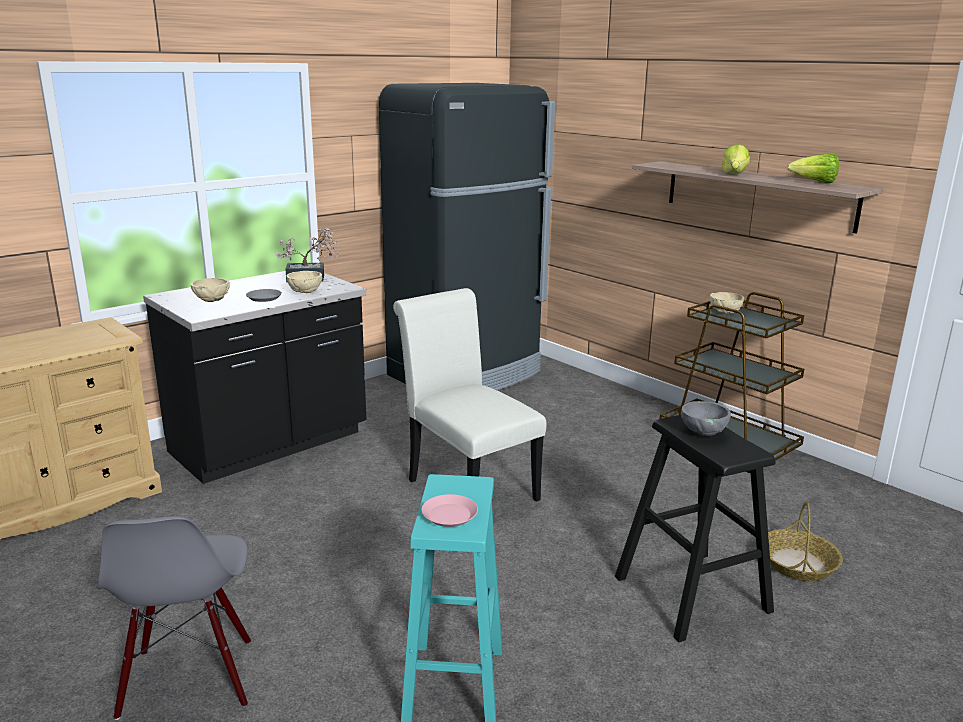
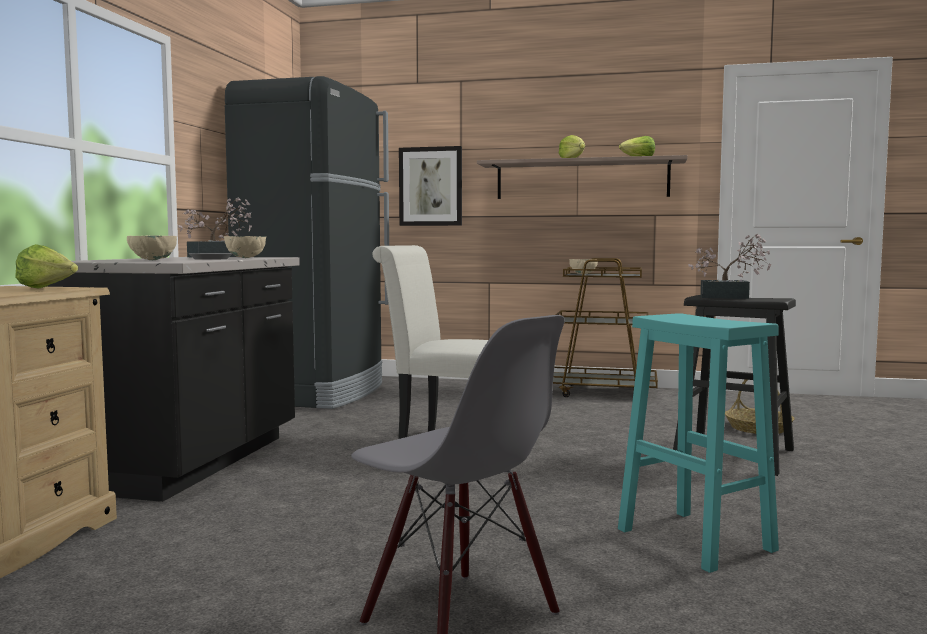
camera: 35 degrees left, 15 degrees down
(103, 337) = (48, 288): none -> lettuce
(449, 515) = (715, 321): pink plate -> none
(609, 178) = (431, 186): none -> picture
(702, 433) = (730, 297): grey bowl -> potted plant

